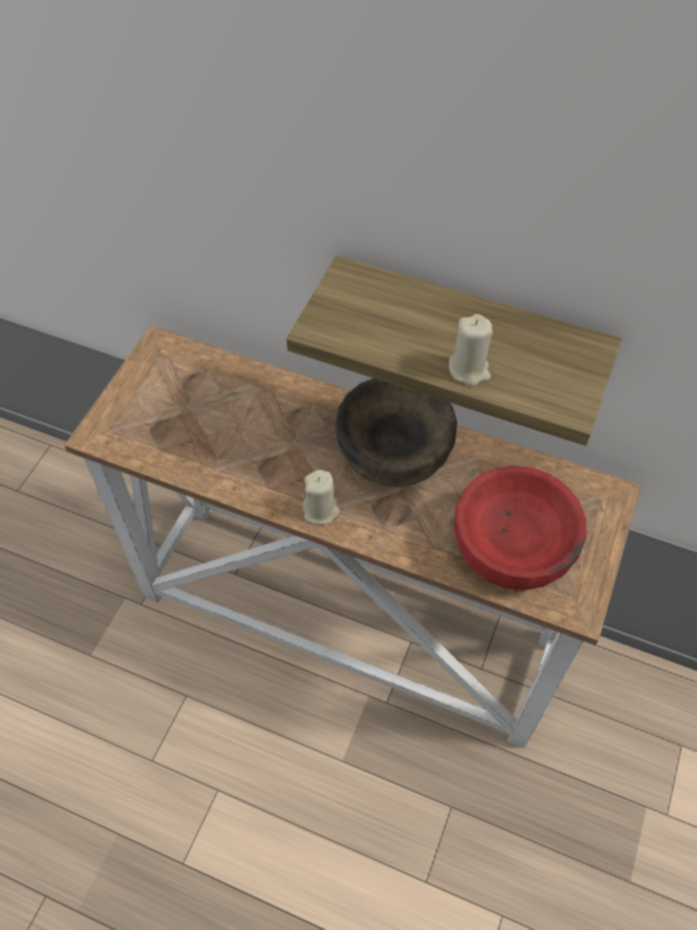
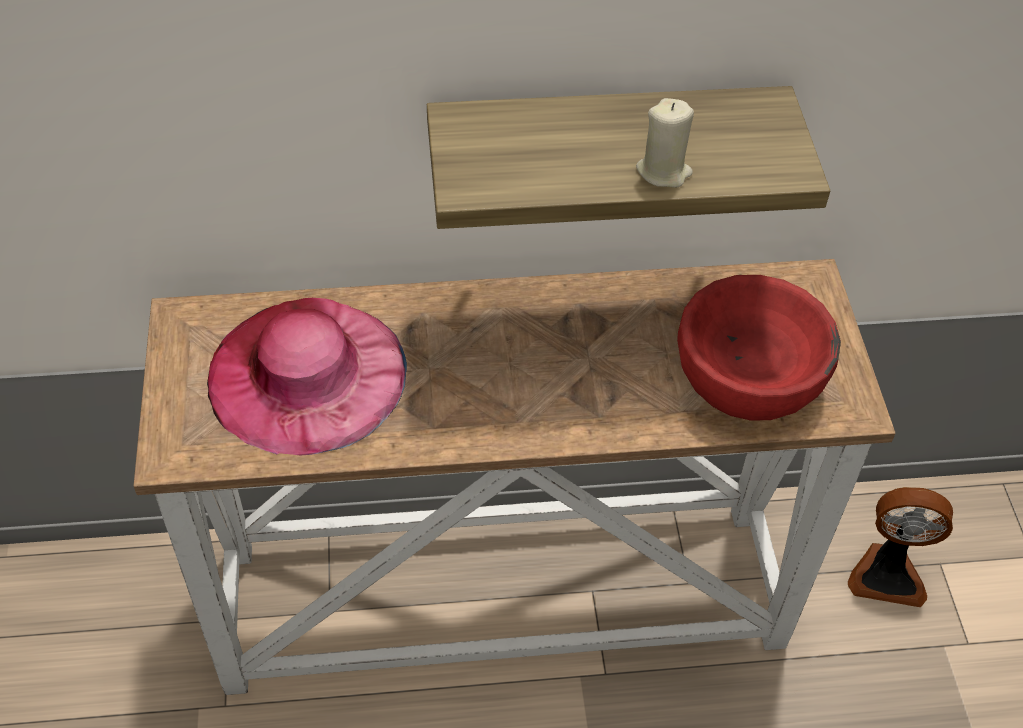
camera: 30 degrees left, 5 degrees down
(211, 415) = (307, 374): none -> pink hat
(321, 510) = (514, 426): beige candle -> none
(394, 451) = (554, 327): brown bowl -> none
(634, 732) = (887, 573): none -> fan

